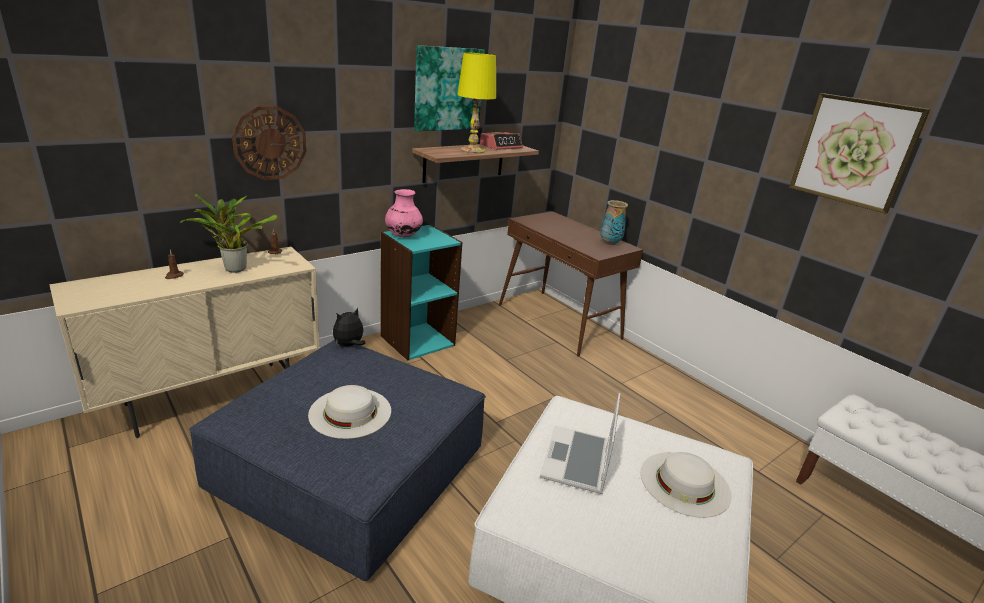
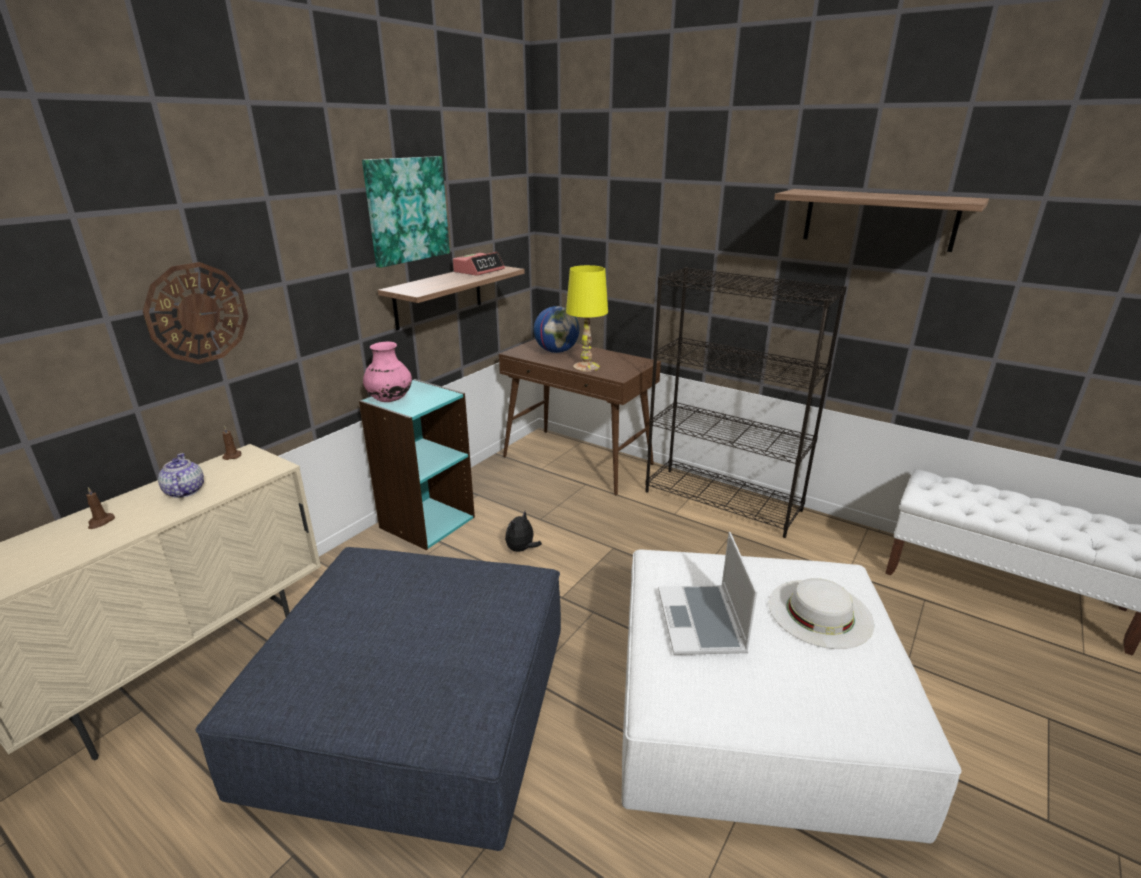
camera: 15 degrees left, 0 degrees up
(233, 268) = (184, 491): potted plant -> teapot
(349, 345) = (367, 553): plush toy -> plush toy (521, 550)
(350, 412) = (411, 641): white hat -> none
(473, 150) = (451, 280): yellow table lamp -> yellow table lamp (586, 367)
(557, 225) = (556, 351): none -> globe
(610, 243) = (623, 361): vase -> none
(671, 383) = (723, 501): none -> black bookcase
(854, 151) = (878, 219): picture -> shelf

